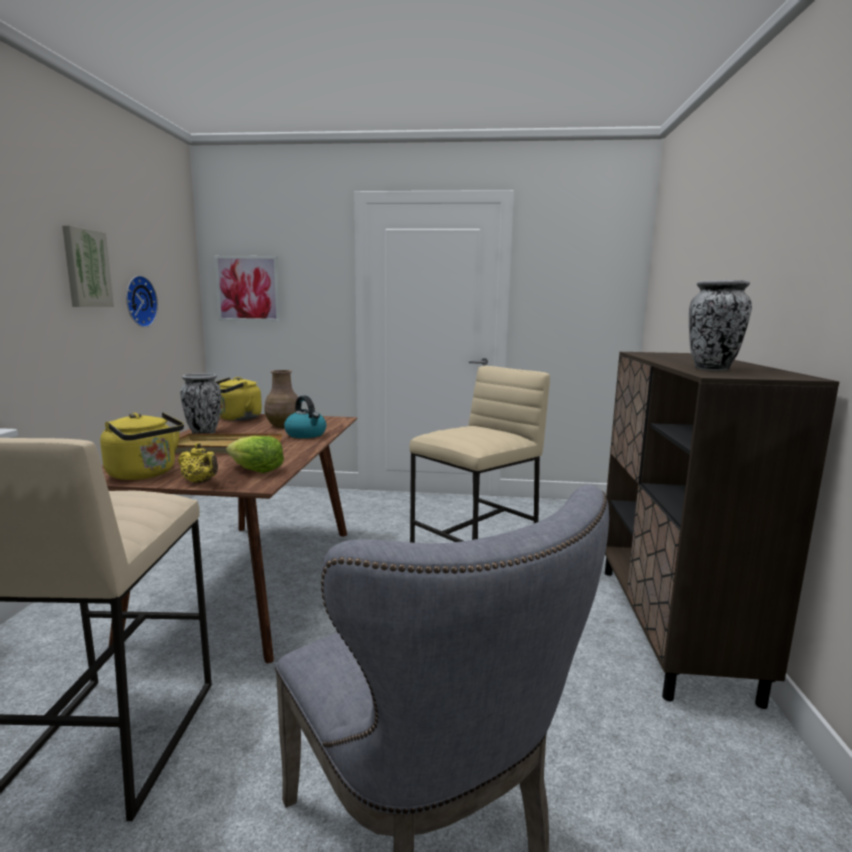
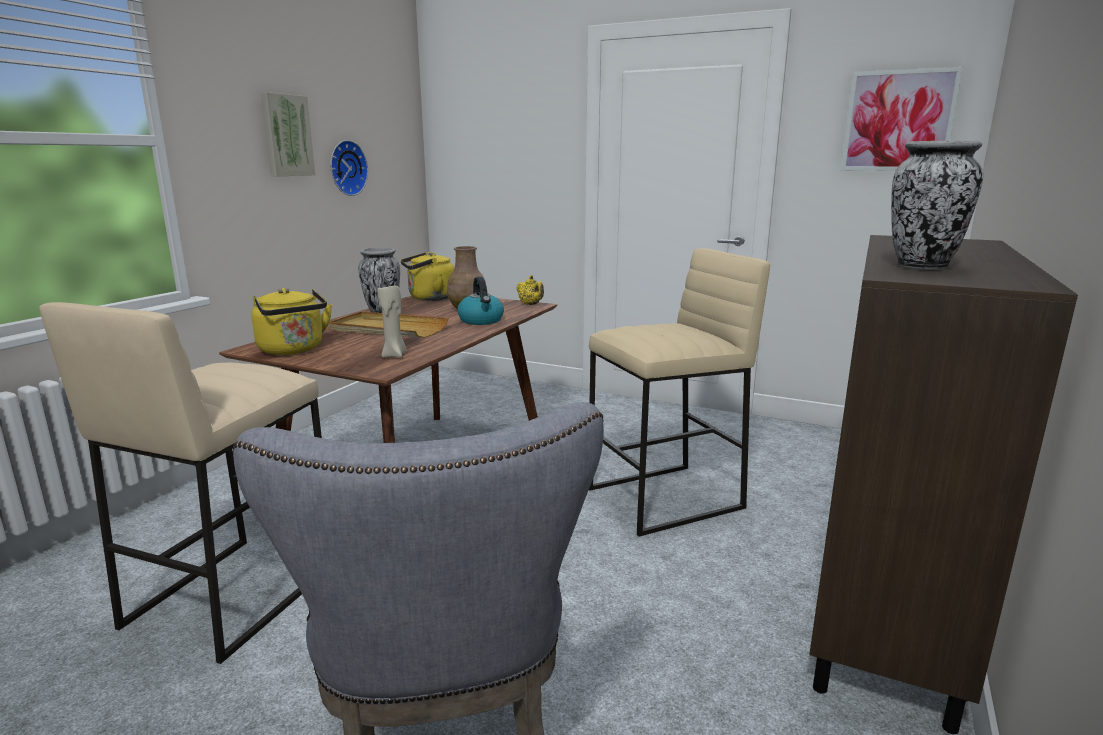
camera: 20 degrees right, 5 degrees up
(200, 482) = (333, 362): yellow teapot -> yellow teapot (530, 304)
(248, 289) = (471, 150): picture -> picture (898, 121)
(256, 470) = (394, 355): lettuce -> beige candle

